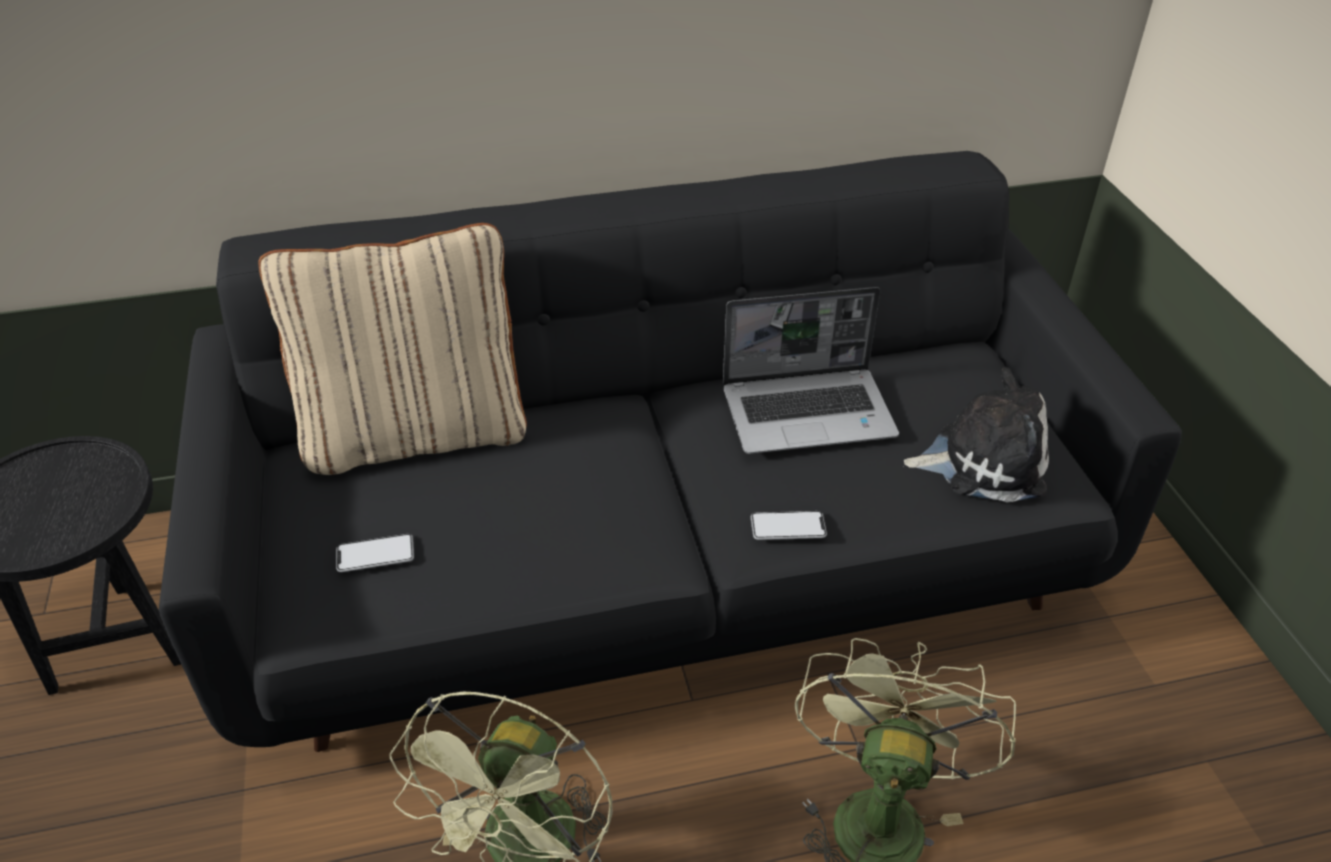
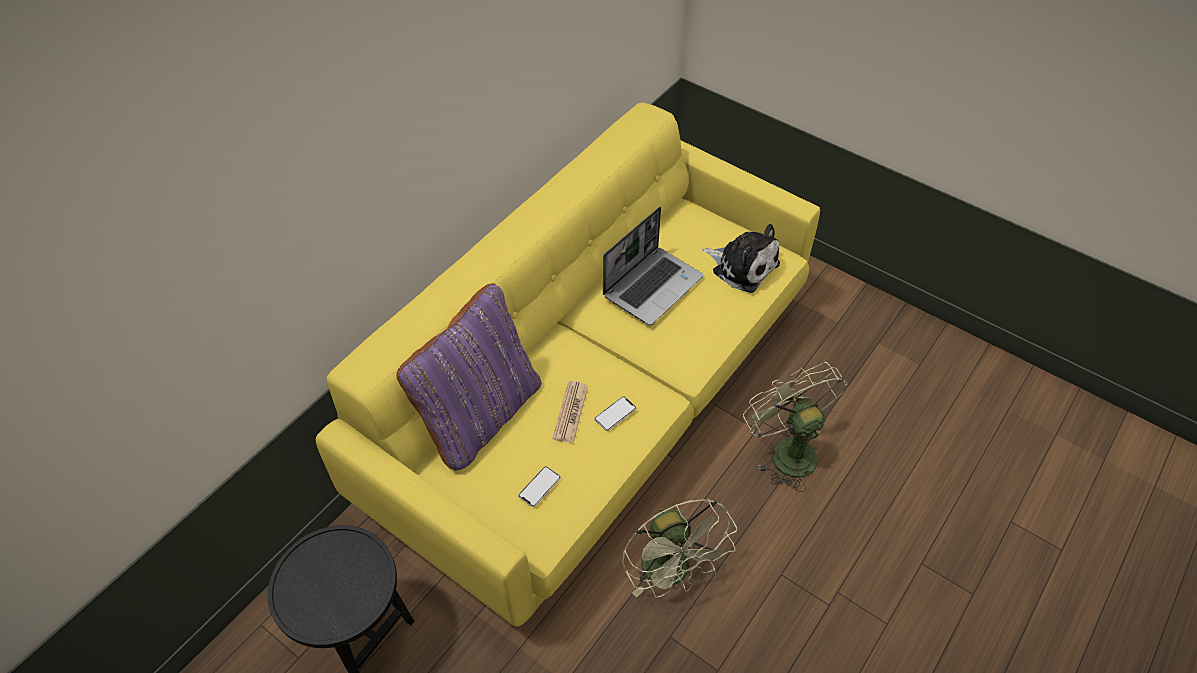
camera: 40 degrees left, 10 degrees up
(416, 433) = (480, 415): beige pillow -> purple pillow
(519, 493) = (570, 412): none -> newspaper
(666, 563) = (597, 401): black sofa -> yellow sofa
(788, 527) = (698, 349): phone -> phone (615, 414)
(982, 461) = (742, 266): plush toy -> plush toy turned 75 degrees clockwise

